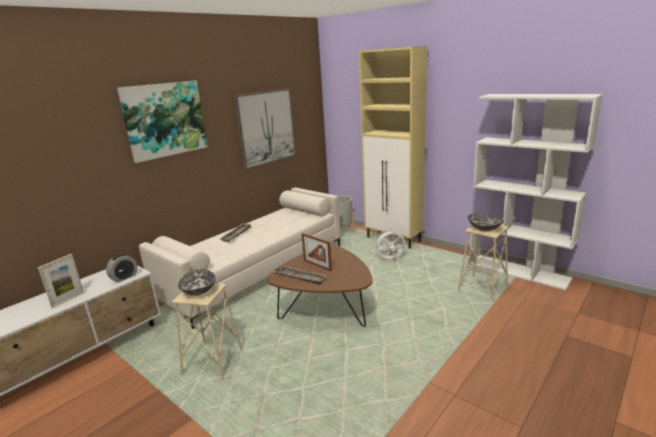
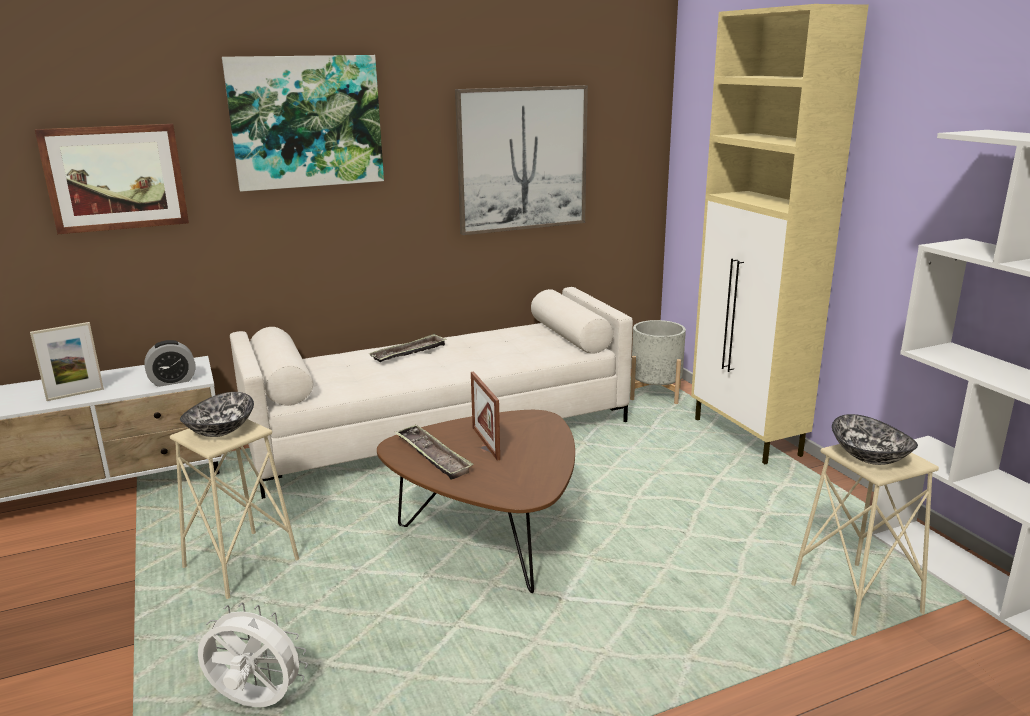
camera: 25 degrees right, 0 degrees up
(62, 165) = (115, 178): none -> picture
(390, 260) = (702, 477): white fan -> white fan (254, 704)

